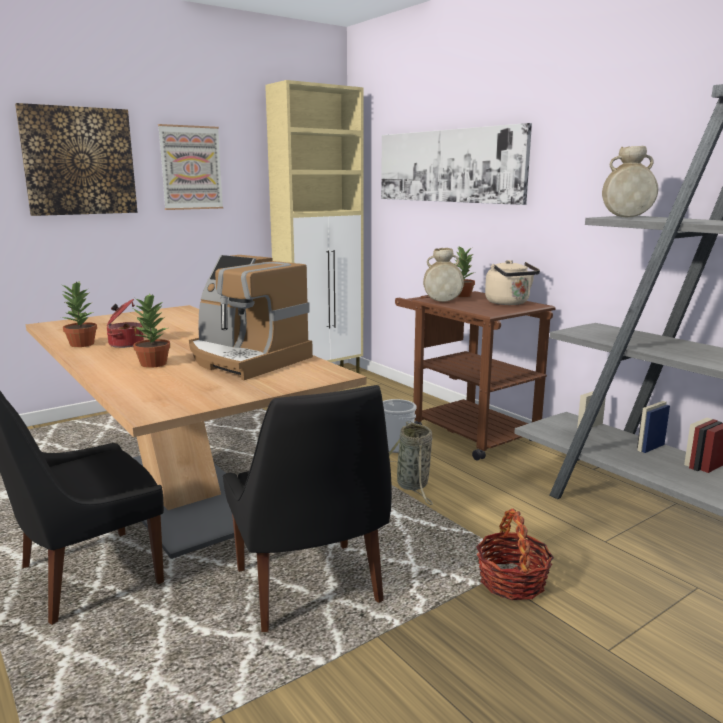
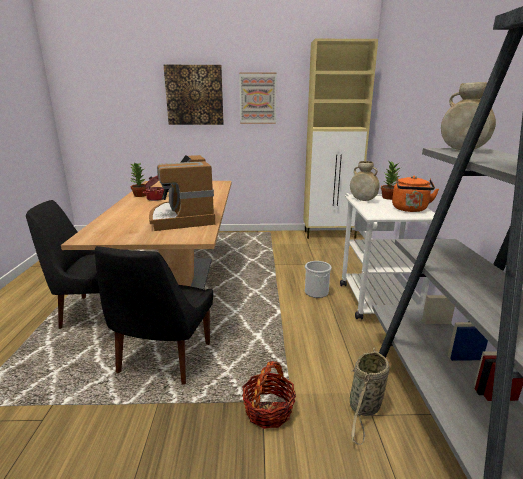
camera: 35 degrees right, 5 degrees up
(153, 364) = (141, 212): potted plant -> none
(413, 486) = (293, 321): basket -> basket (364, 408)
(448, 166) = (410, 97): picture -> none
(465, 431) = (375, 296): brown cart -> white cart
(509, 303) = (410, 209): beige kettle -> orange kettle

